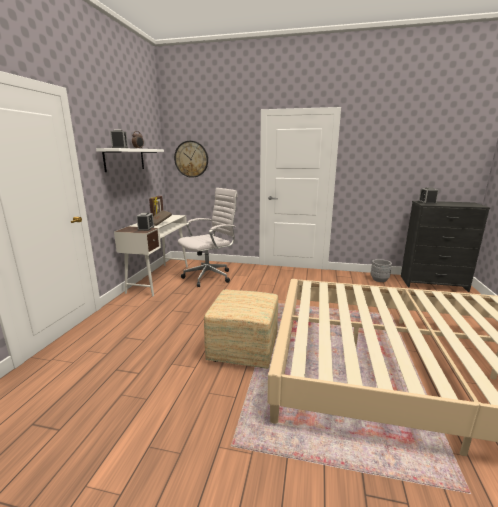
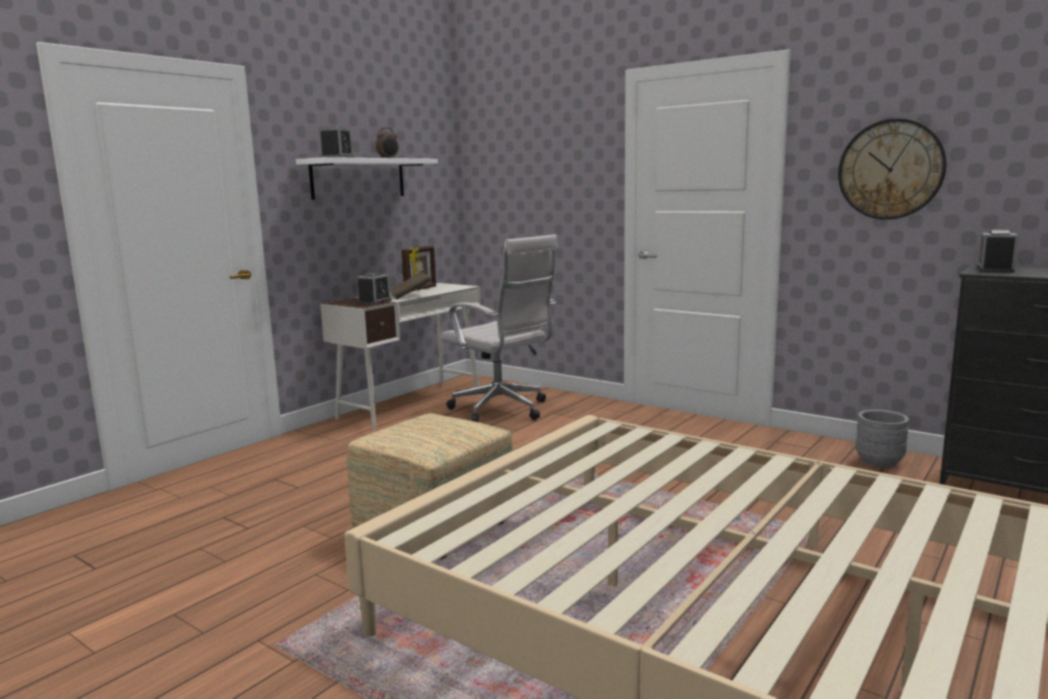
camera: 25 degrees right, 5 degrees down
(191, 159) = (503, 177): wall clock -> wall clock (890, 169)
(210, 276) = (503, 411): white office chair -> white office chair turned 60 degrees clockwise

